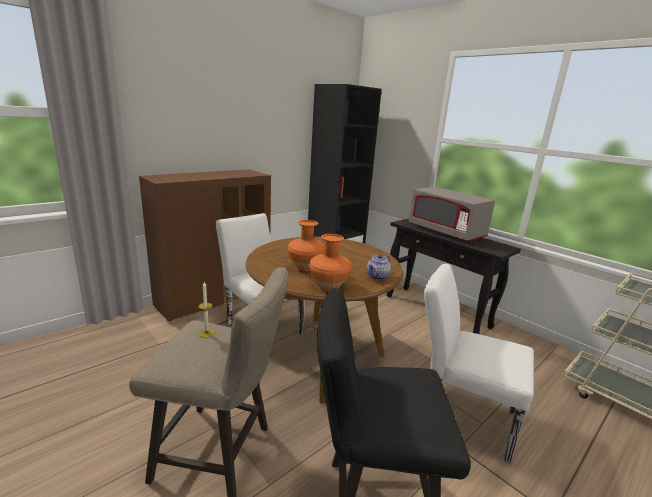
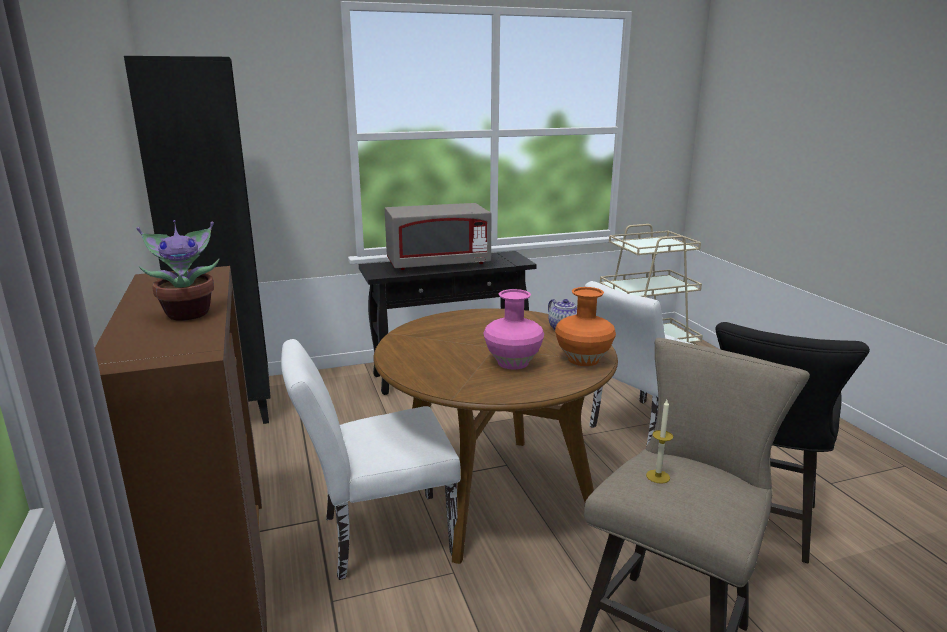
camera: 65 degrees left, 0 degrees up
(204, 177) = (189, 313): none -> potted plant
(305, 267) = (512, 363): orange vase -> pink vase

